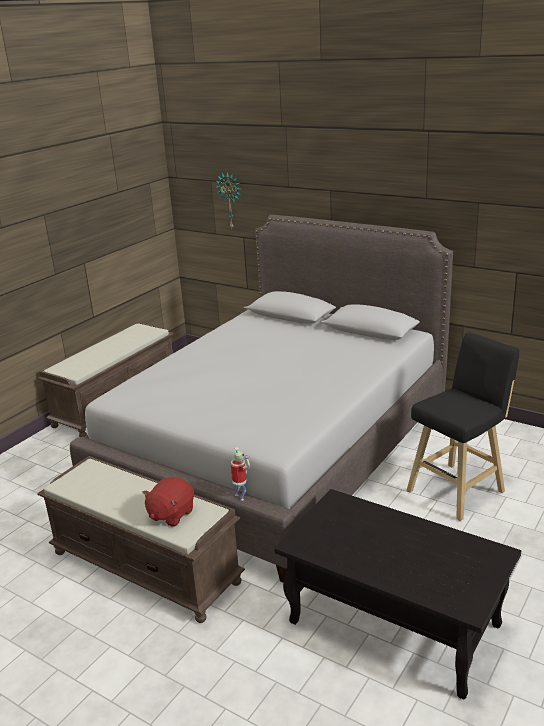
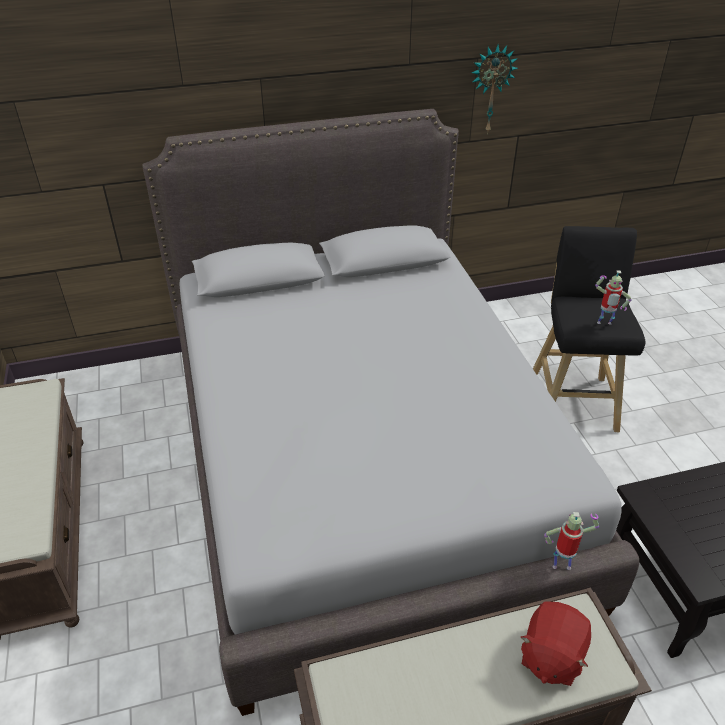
camera: 50 degrees left, 15 degrees up
(171, 514) = (551, 656): red plush toy -> red plush toy turned 45 degrees clockwise
(231, 200) = (69, 129): wall clock -> wall clock (490, 89)
(448, 408) = (604, 324): none -> toy robot

